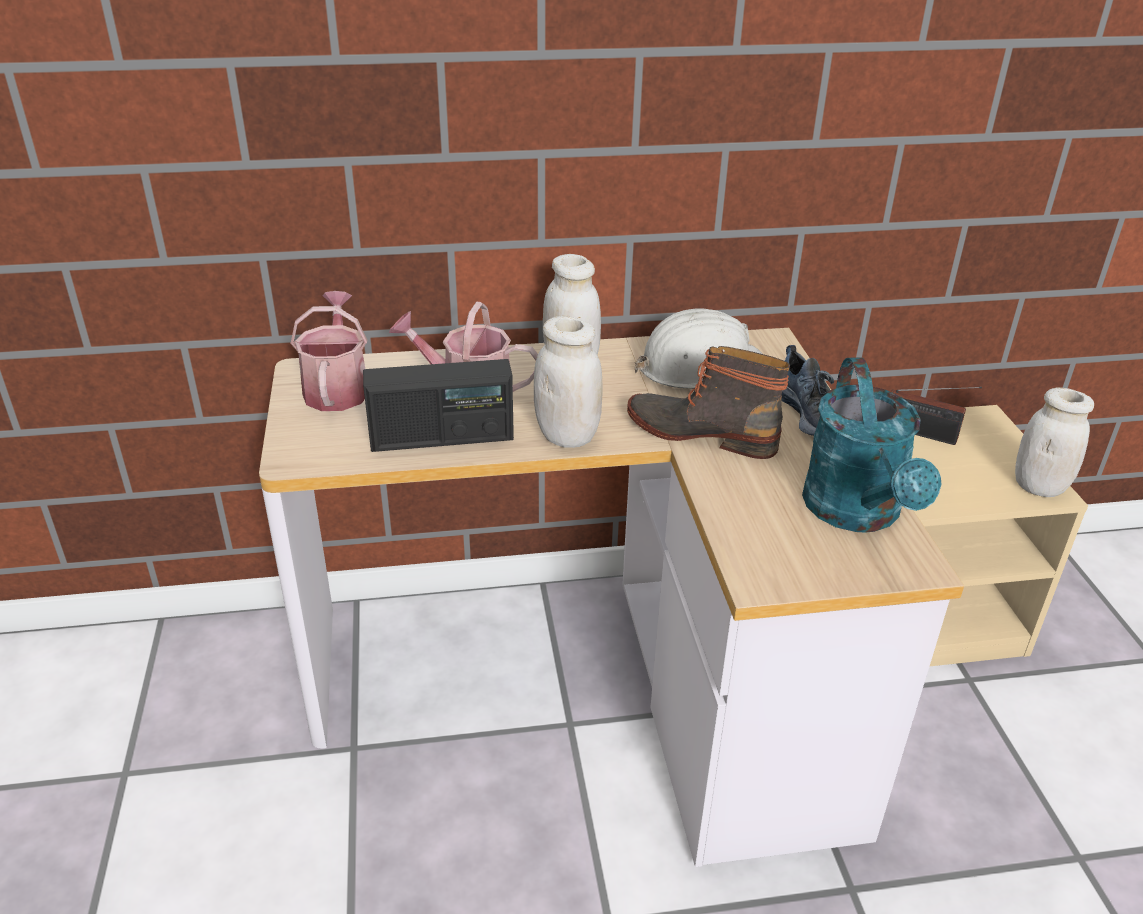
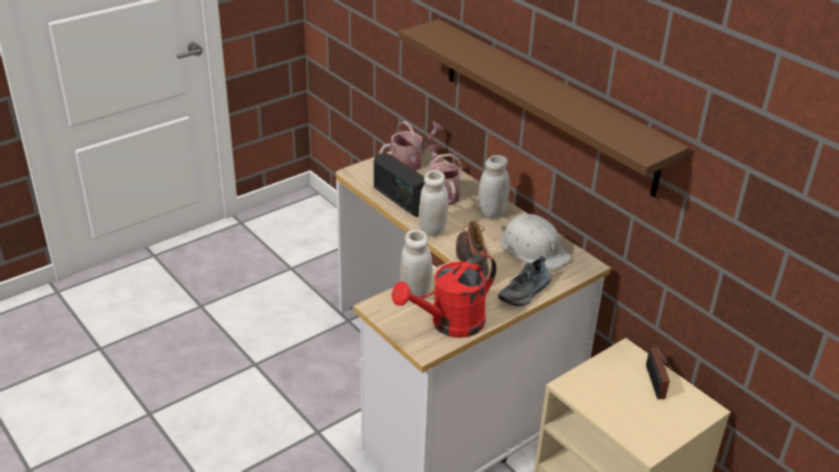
camera: 60 degrees right, 0 degrees up
(606, 124) = (546, 104): none -> brown shelf
(858, 514) = (449, 325): turquoise watering can -> red watering can
(1039, 487) = (648, 443): white jar -> white jar (415, 292)

